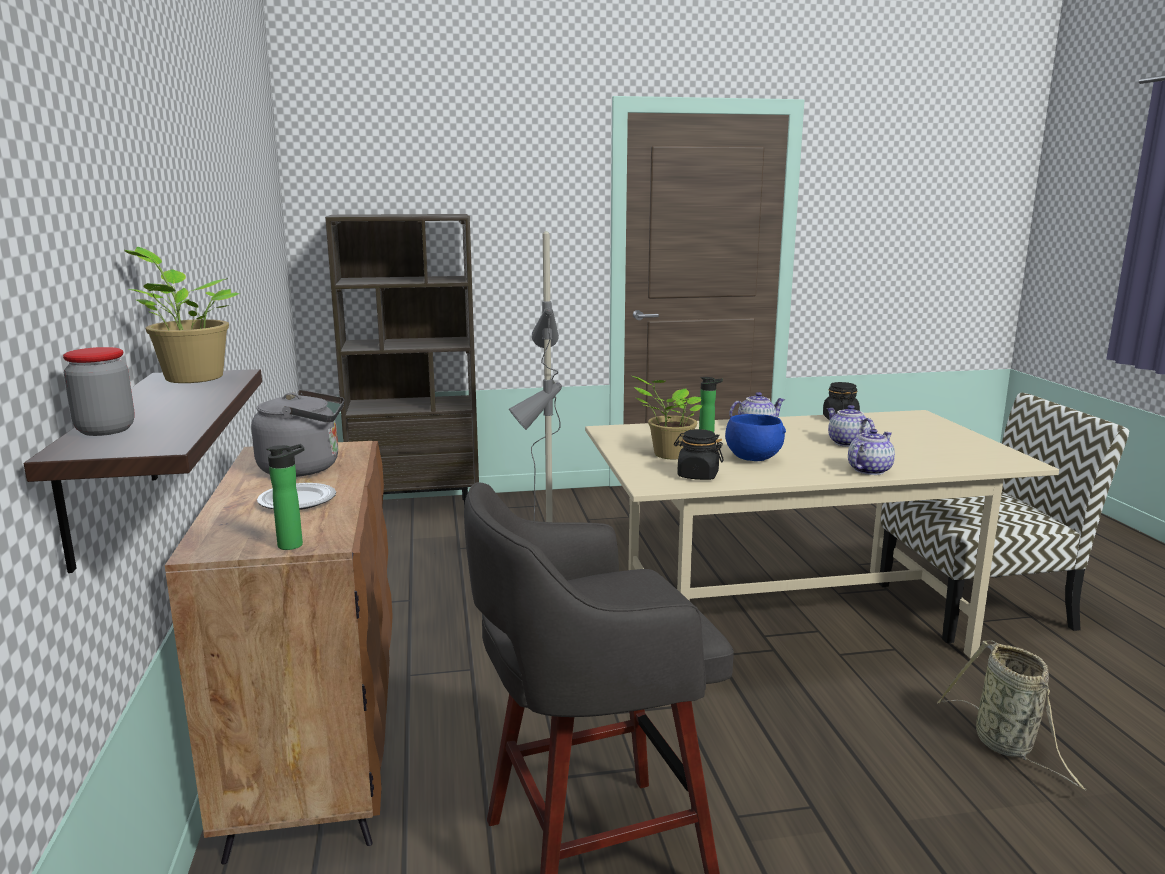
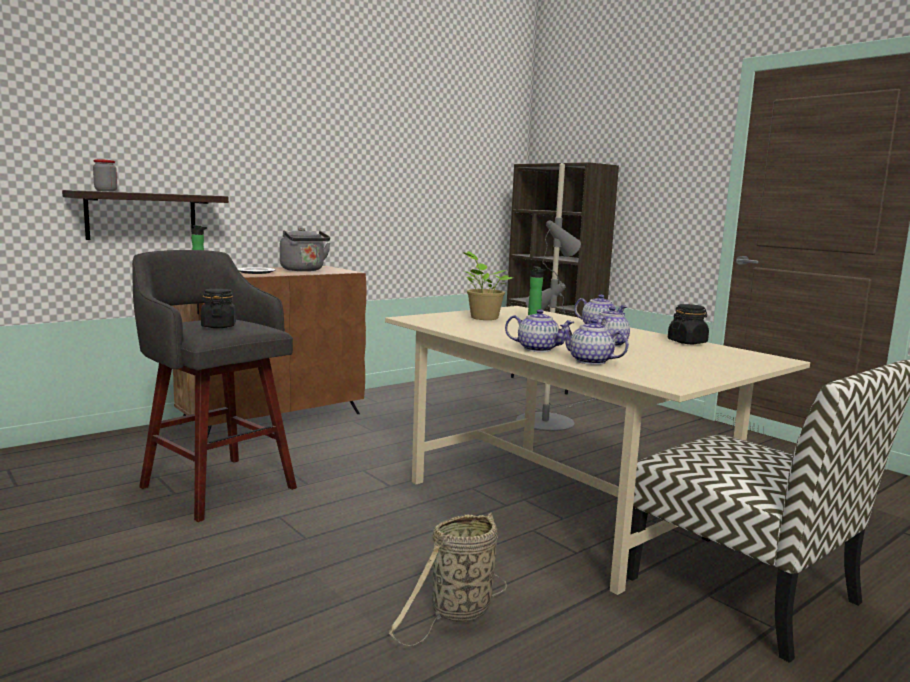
camera: 60 degrees right, 5 degrees down
(191, 377) = (201, 194): potted plant -> none
(697, 475) = (446, 323): black jar -> black jar (218, 326)
(752, 458) = (511, 329): blue bowl -> none
(931, 465) = (591, 361): none -> teapot

